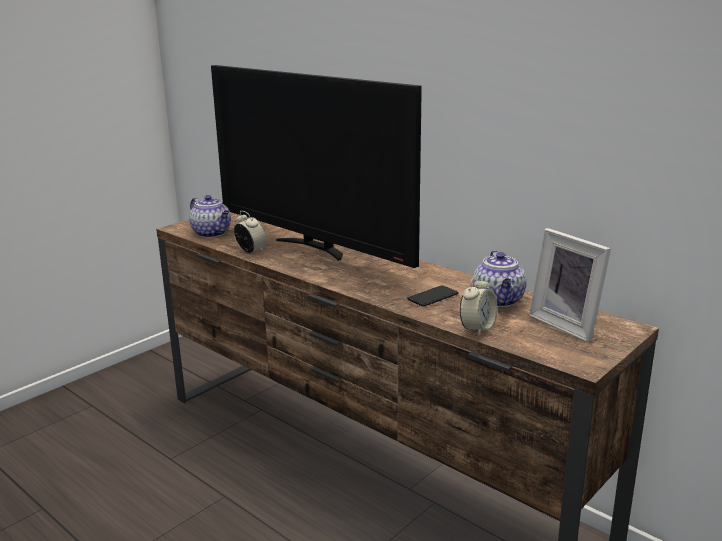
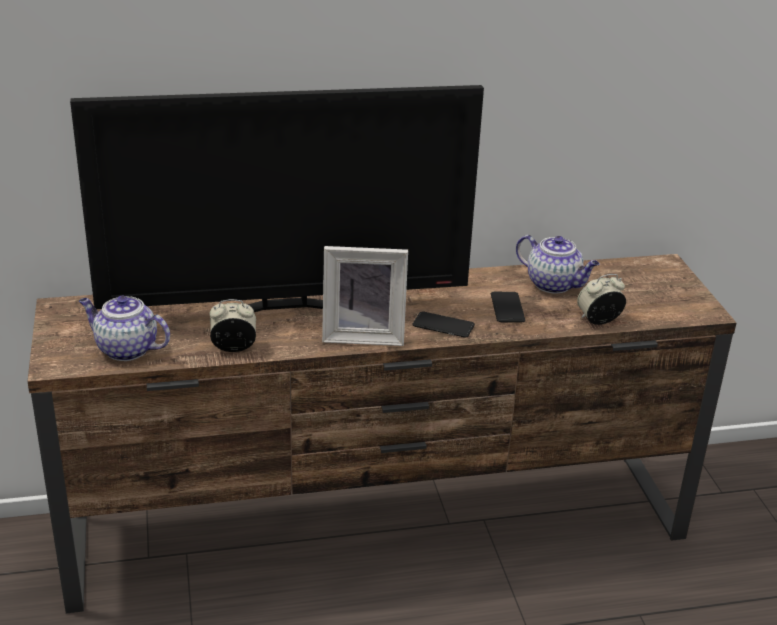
camera: 55 degrees left, 10 degrees up
(212, 233) = (125, 349): teapot -> teapot turned 150 degrees counterclockwise
(371, 287) = (443, 325): none -> phone
(477, 329) = (598, 320): alarm clock -> alarm clock turned 90 degrees counterclockwise
(568, 324) = (634, 282): picture frame -> picture frame (363, 335)

